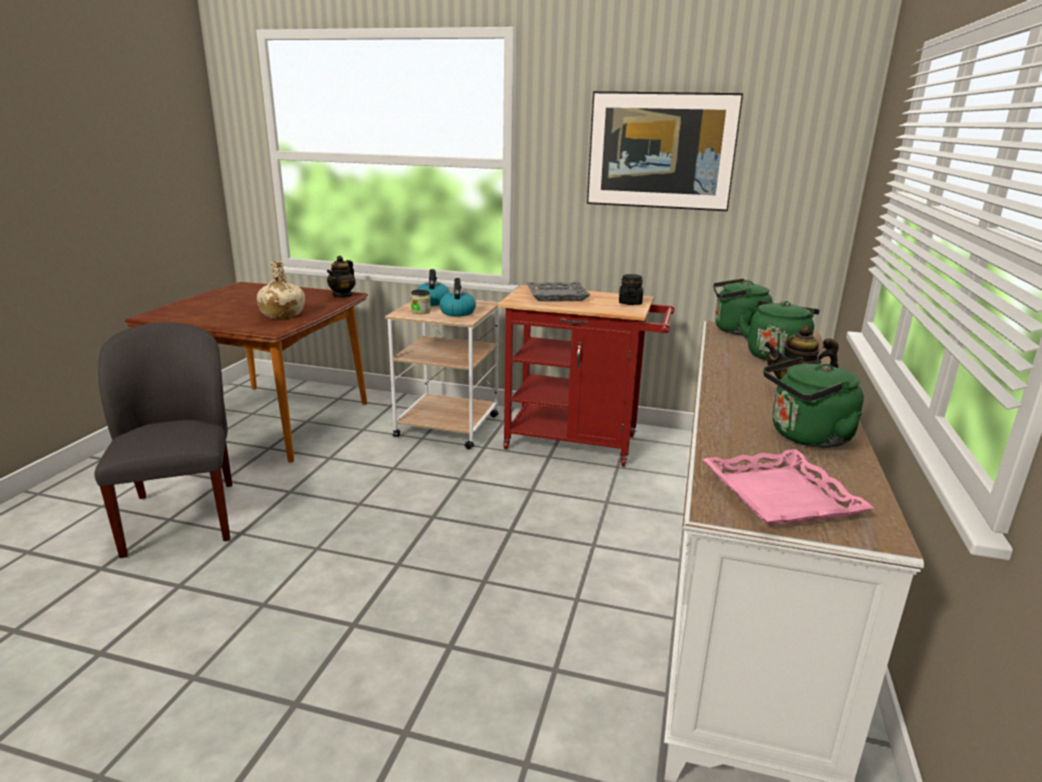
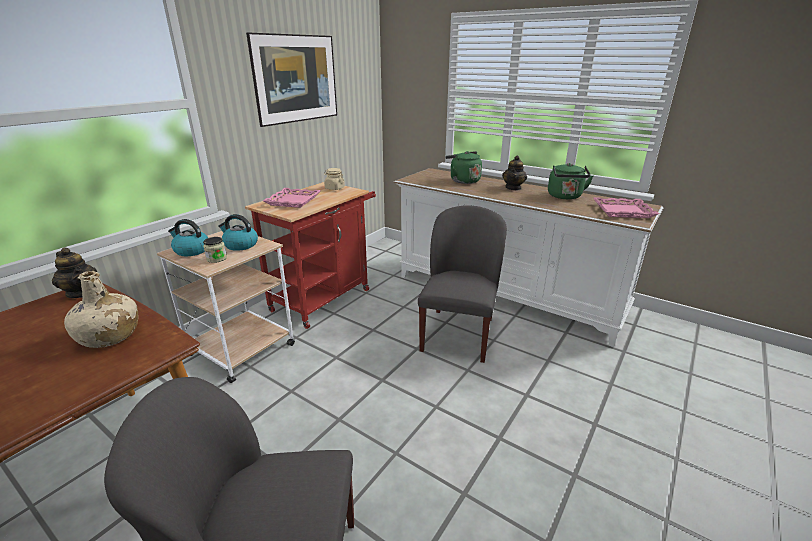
camera: 70 degrees left, 5 degrees up
(557, 296) = (293, 201): grey tray -> pink tray
(570, 561) = (458, 333): none -> grey chair
(630, 303) = (334, 188): black jar -> beige jar
(736, 330) = (419, 179): green kettle -> none

